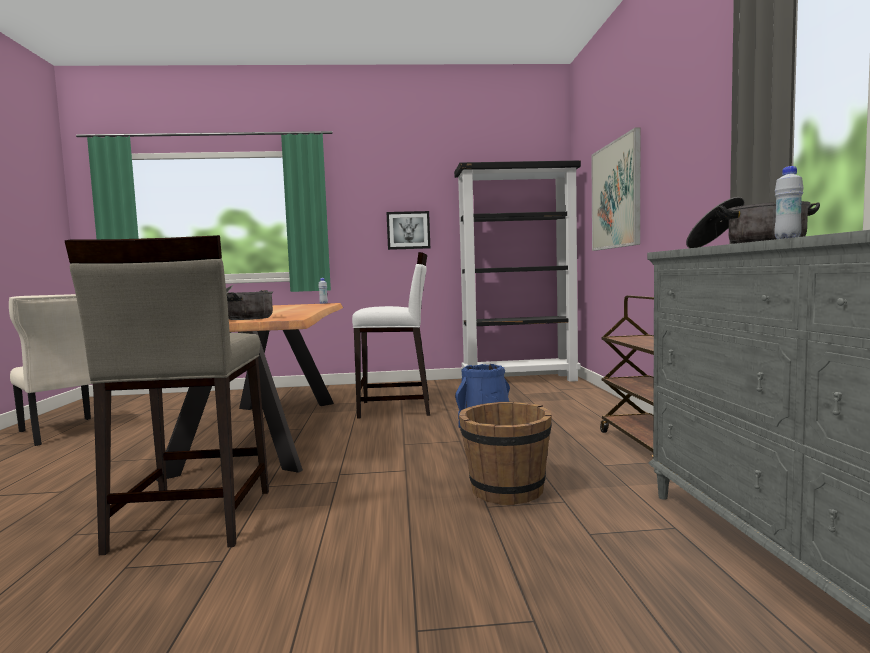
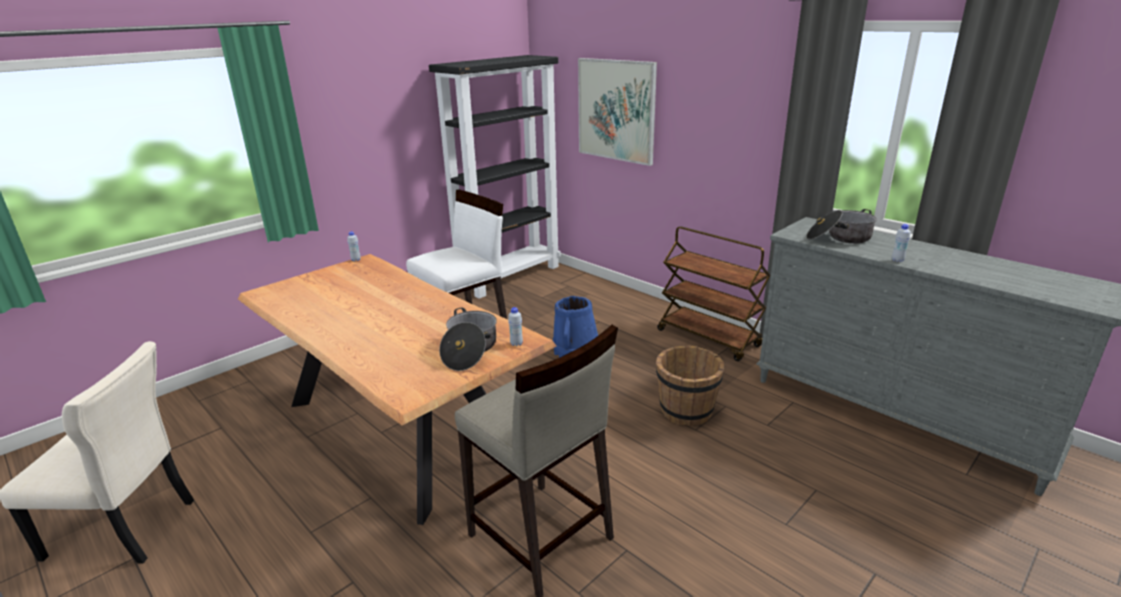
camera: 40 degrees left, 20 degrees up
(273, 319) = (516, 344): none -> white bottle
(408, 230) = (386, 139): picture -> none

